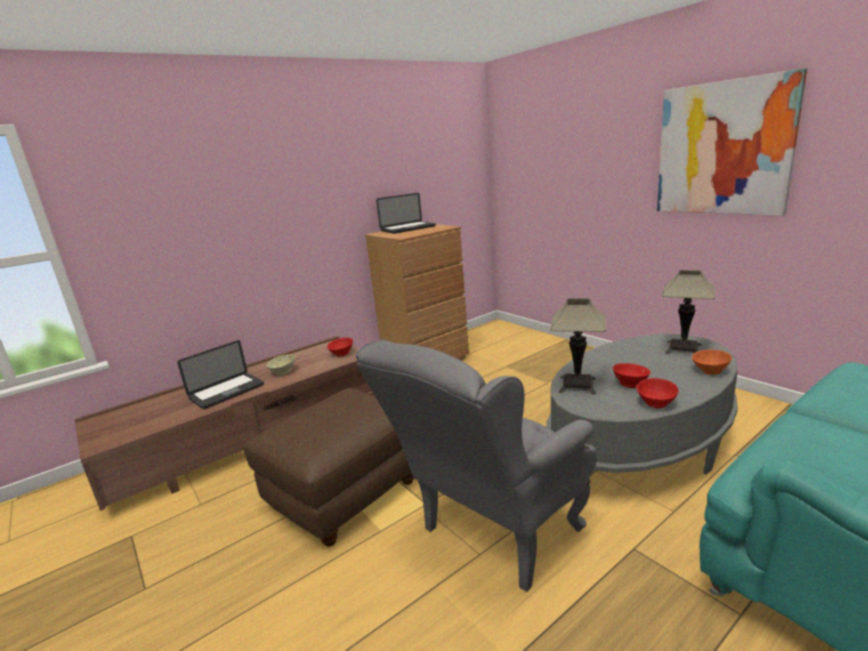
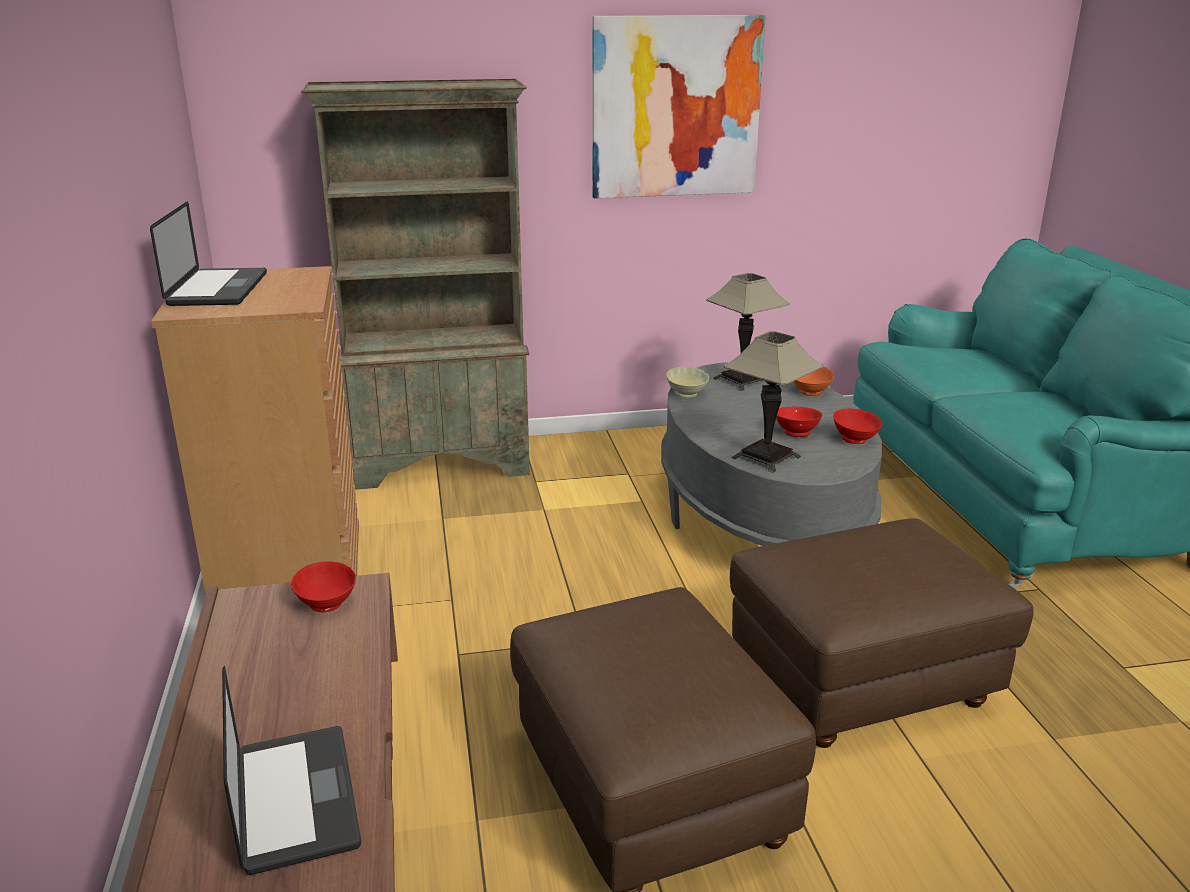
camera: 65 degrees left, 5 degrees up
(283, 372) = (305, 696): beige bowl -> beige bowl (686, 394)
(491, 539) = (861, 685): grey armchair -> brown ottoman
(552, 347) = (442, 463): none -> green bookcase

